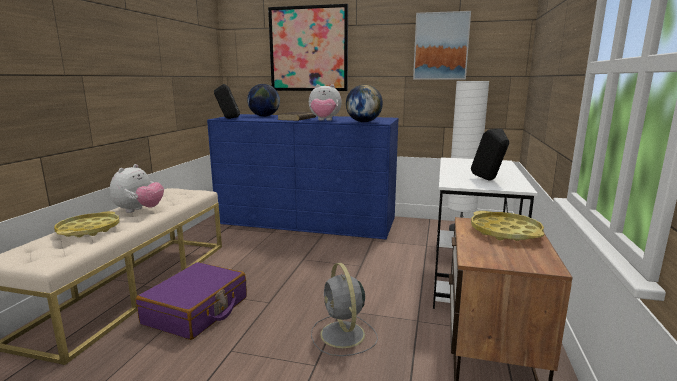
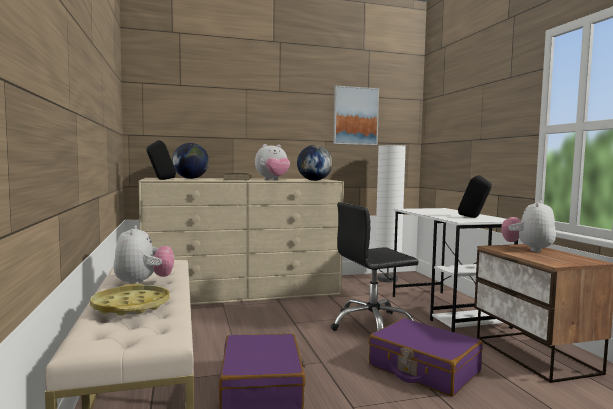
camera: 30 degrees left, 10 degrees down
(307, 220) = (242, 291): blue dresser -> beige dresser
(308, 49) = (231, 110): picture -> none
(343, 335) = (423, 369): grey fan -> purple suitcase
(366, 278) = (372, 325): none -> black office chair
(505, 232) = (528, 249): yellow tray -> plush toy

